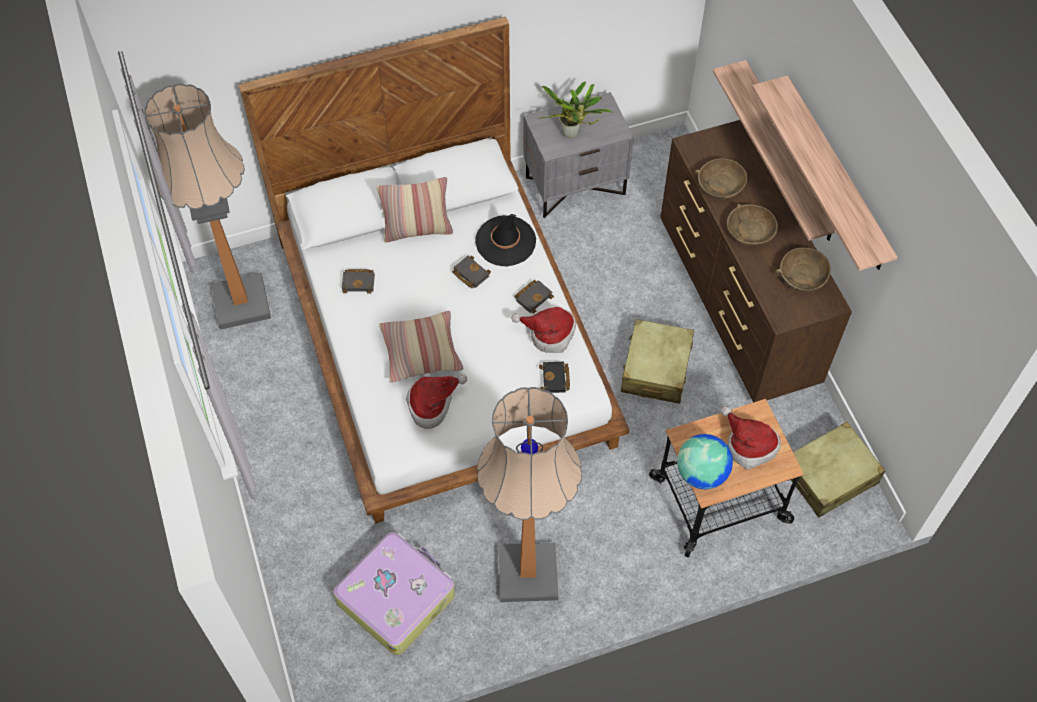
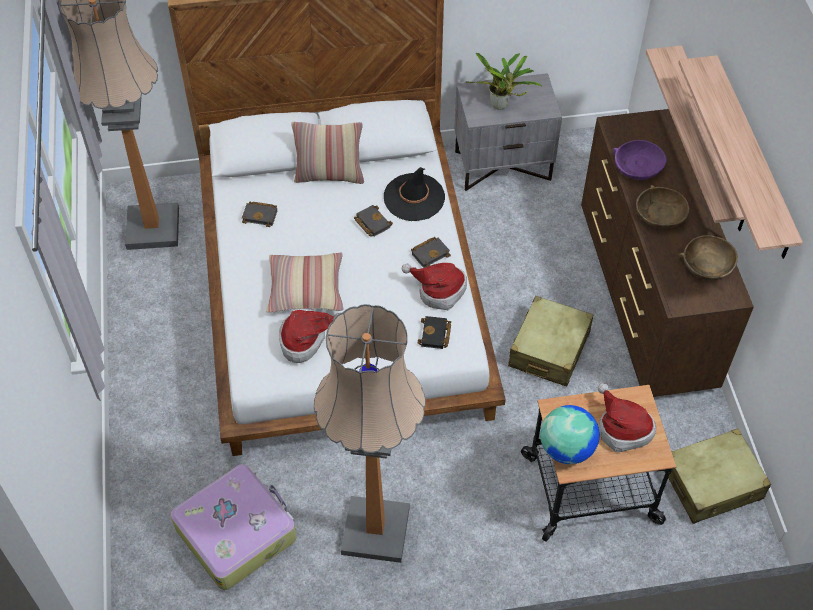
camera: 10 degrees right, 5 degrees down
(720, 185) = (637, 166): brown bowl -> purple bowl

